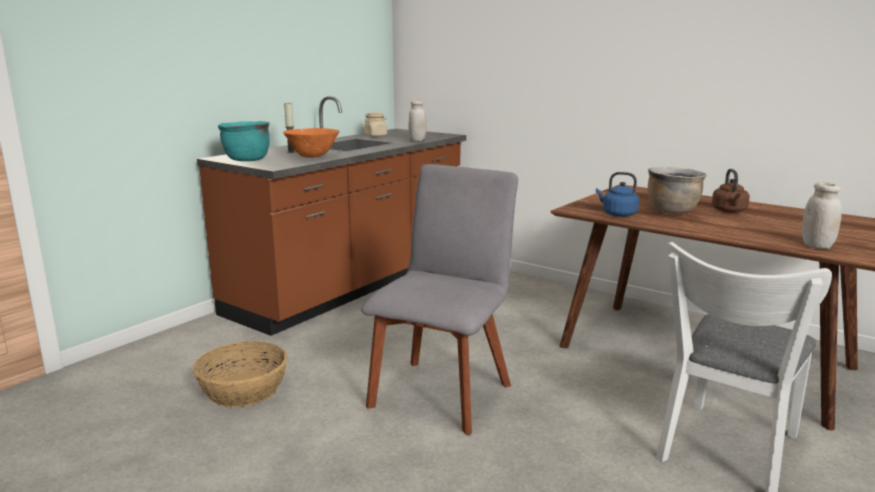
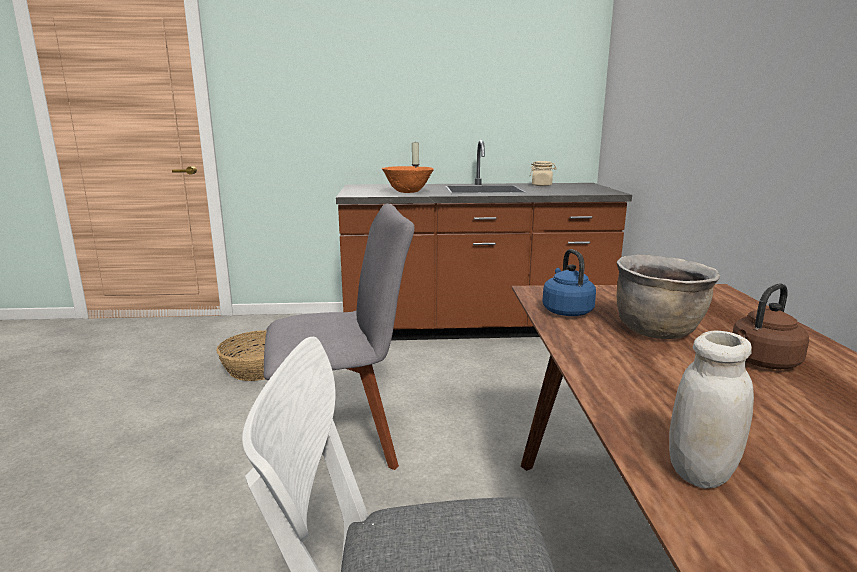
camera: 50 degrees right, 0 degrees up
(246, 160) = (361, 188): turquoise cooking pot -> none
(417, 140) = (555, 192): white jar -> none

